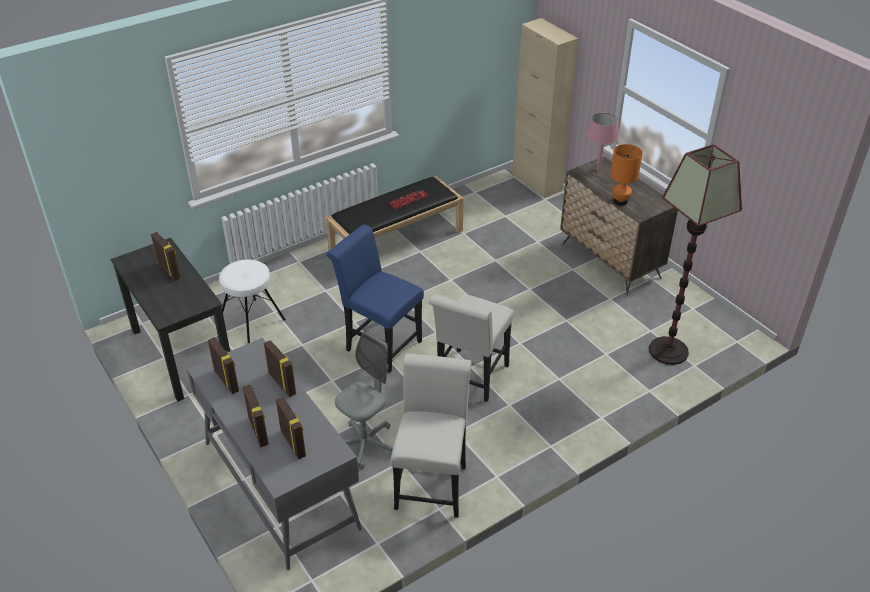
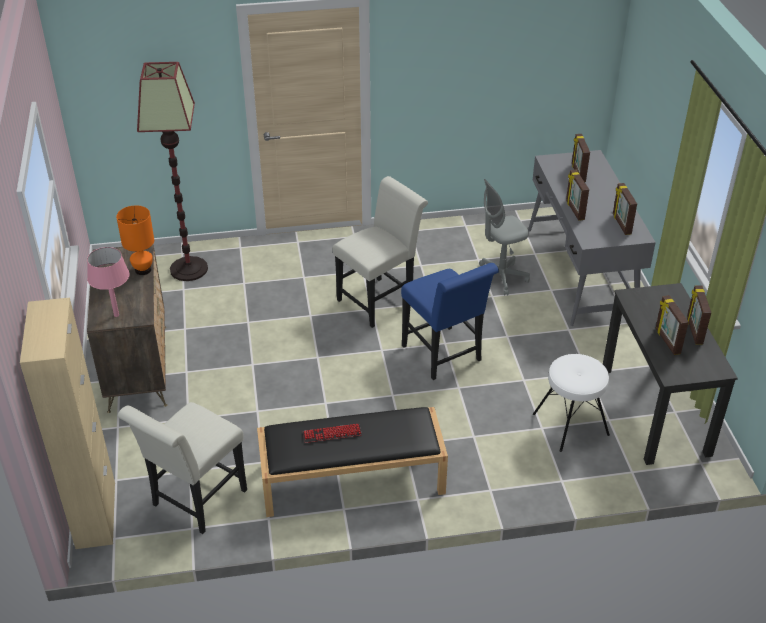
camera: 155 degrees left, 0 degrees up
(259, 431) = (602, 186): picture frame -> picture frame (694, 331)
(432, 482) = (461, 241): white chair -> white chair (195, 502)

